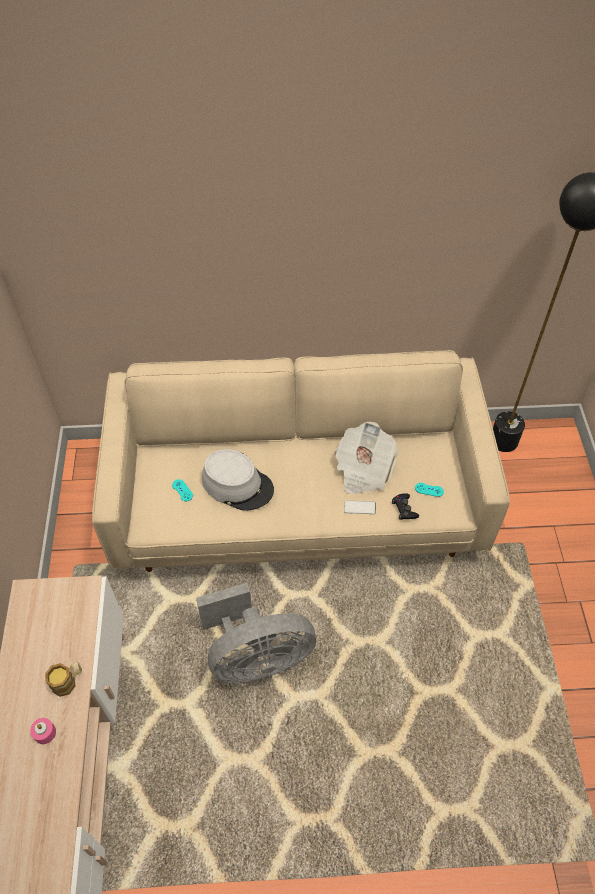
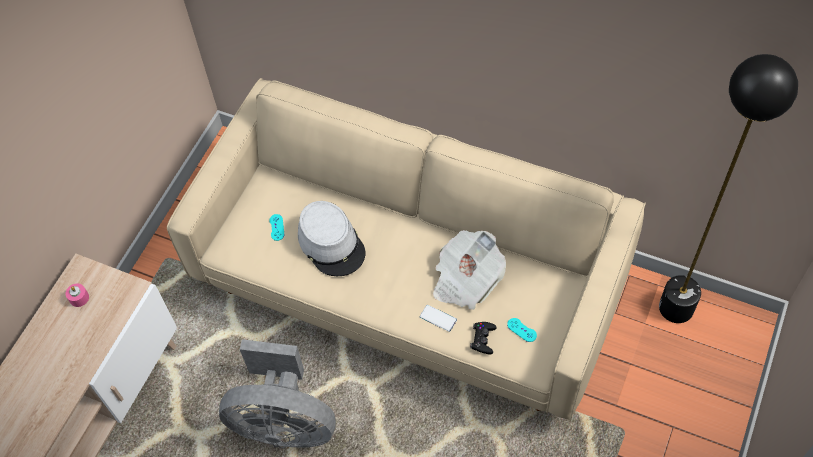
camera: 30 degrees right, 5 degrees up
(45, 733) = (33, 404): pink candle -> pink candle (79, 298)
(68, 681) = (74, 367): mug -> none

